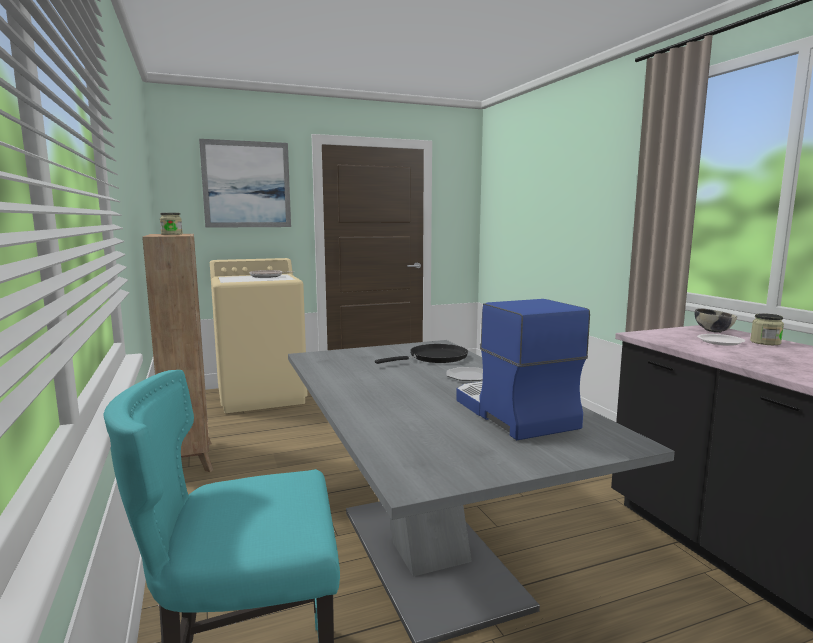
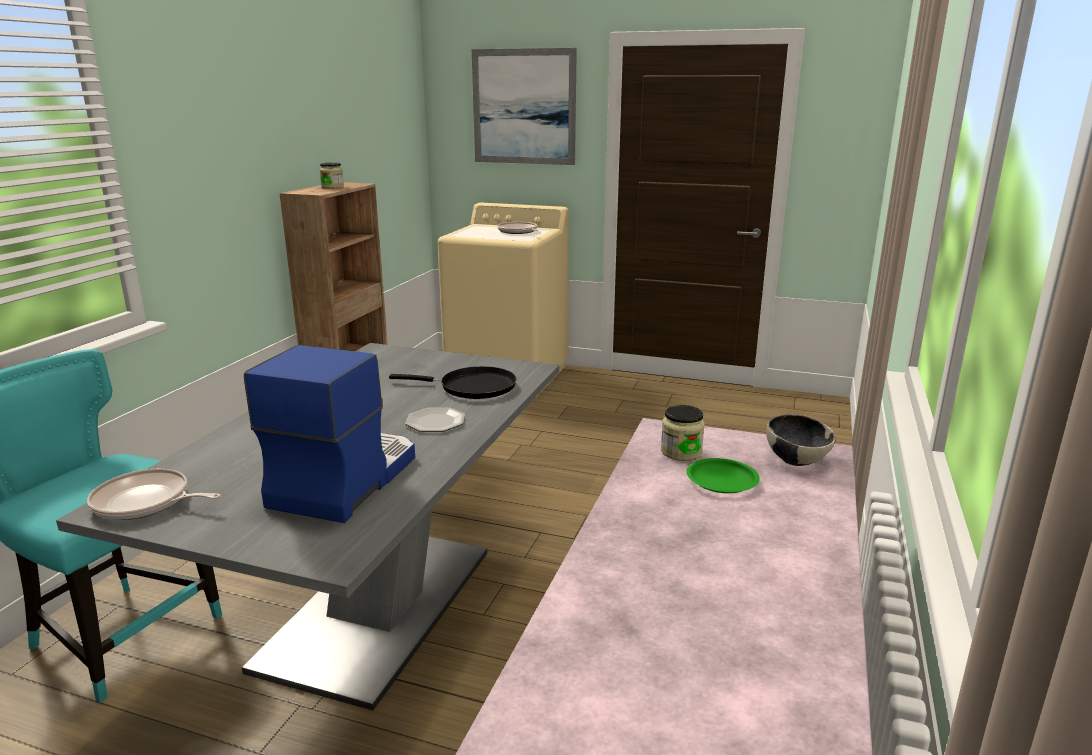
camera: 40 degrees right, 10 degrees up
(428, 469) = (145, 502): none -> frying pan
(720, 342) = (721, 481): white plate -> green plate
(765, 342) = (793, 506): jar -> jar (681, 452)

